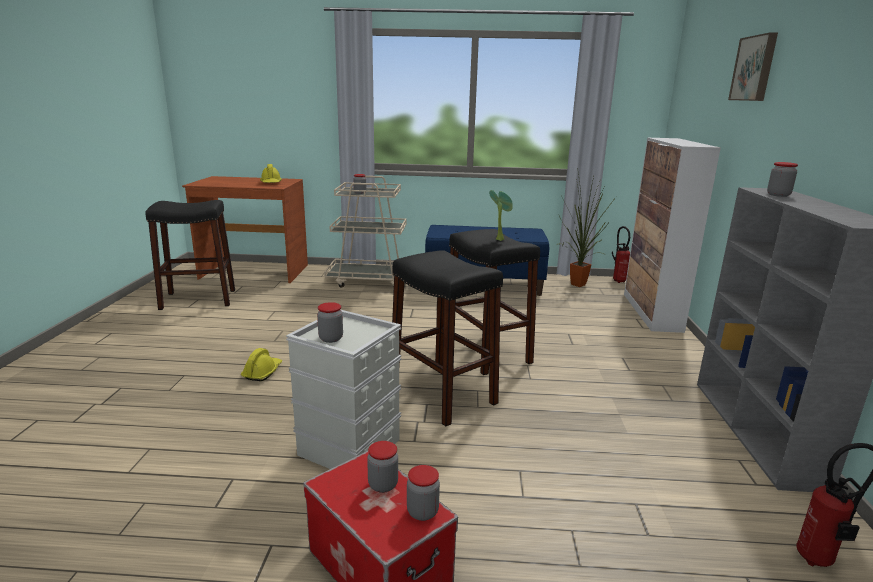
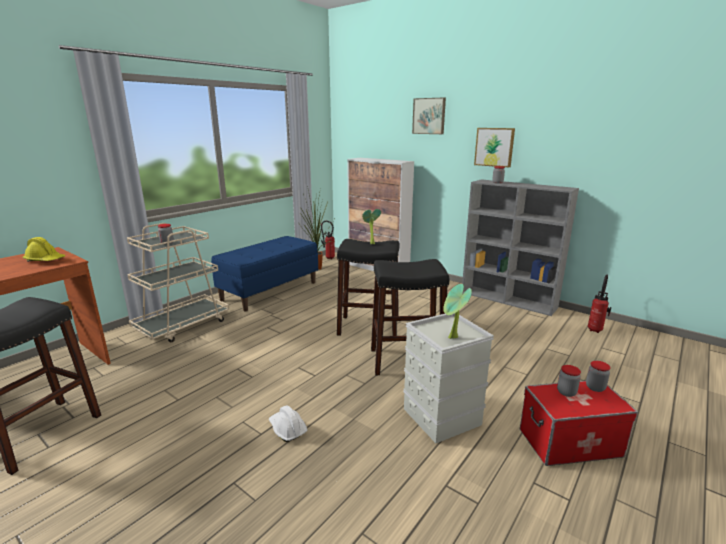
camera: 55 degrees left, 0 degrees up
(262, 372) = (287, 429): yellow hard hat -> white hard hat
(331, 338) = (453, 338): jar -> potted plant
(816, 126) = (494, 147): none -> picture

